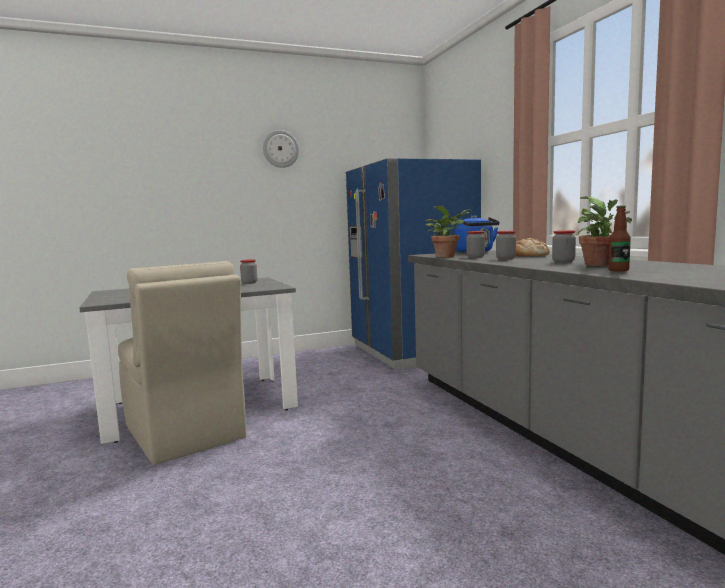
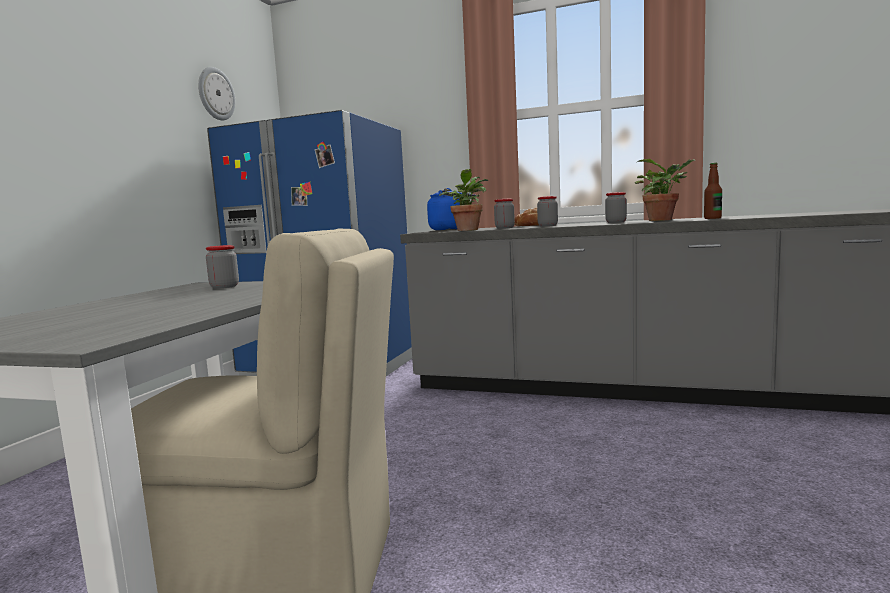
camera: 50 degrees left, 0 degrees up
(280, 149) = (110, 72): wall clock -> wall clock (215, 94)

